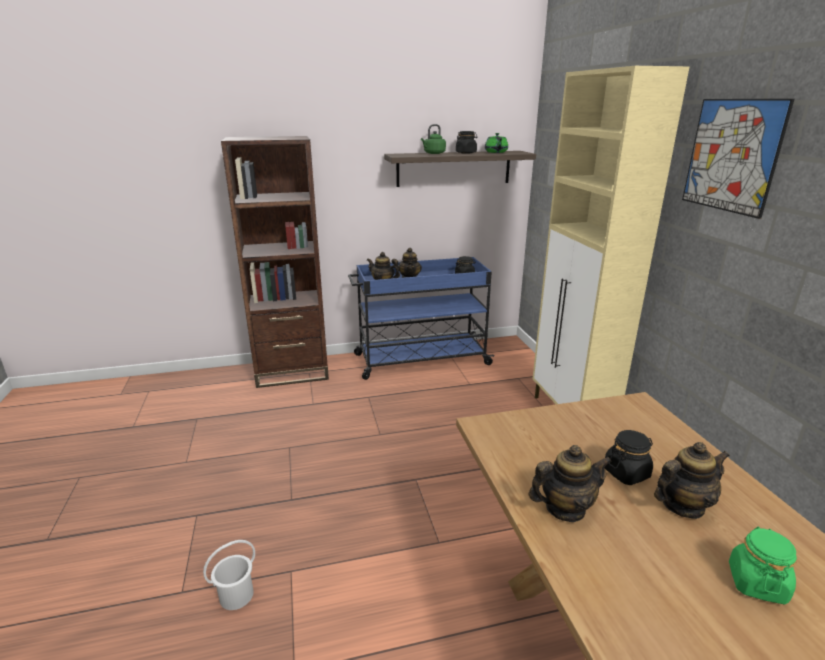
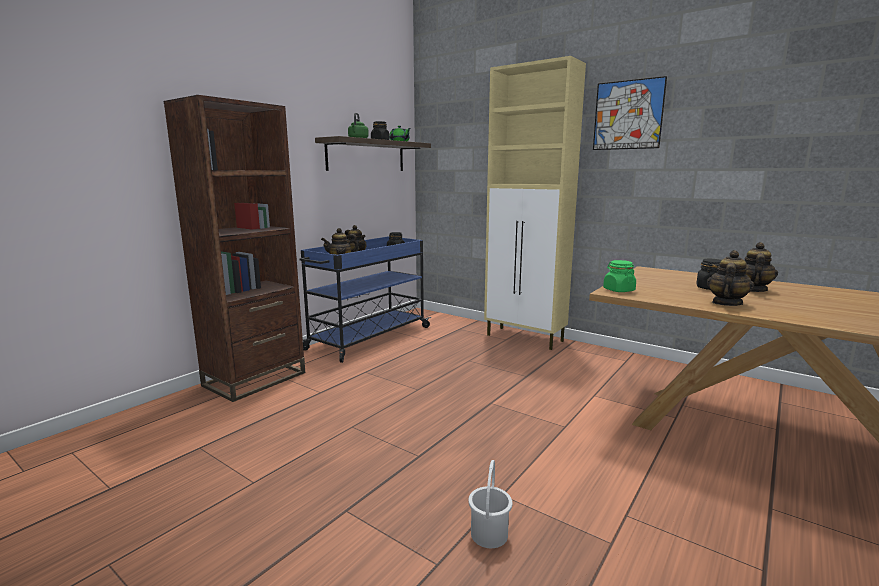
camera: 40 degrees left, 10 degrees down
(756, 583) = (826, 299): green jar -> green jar (618, 290)

